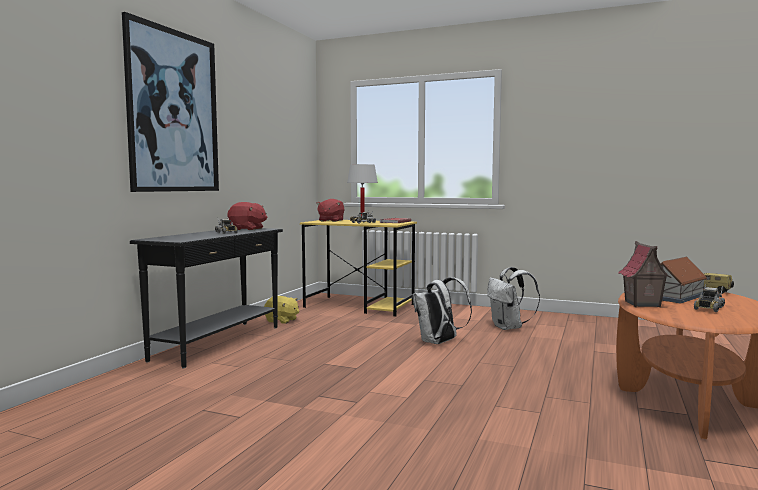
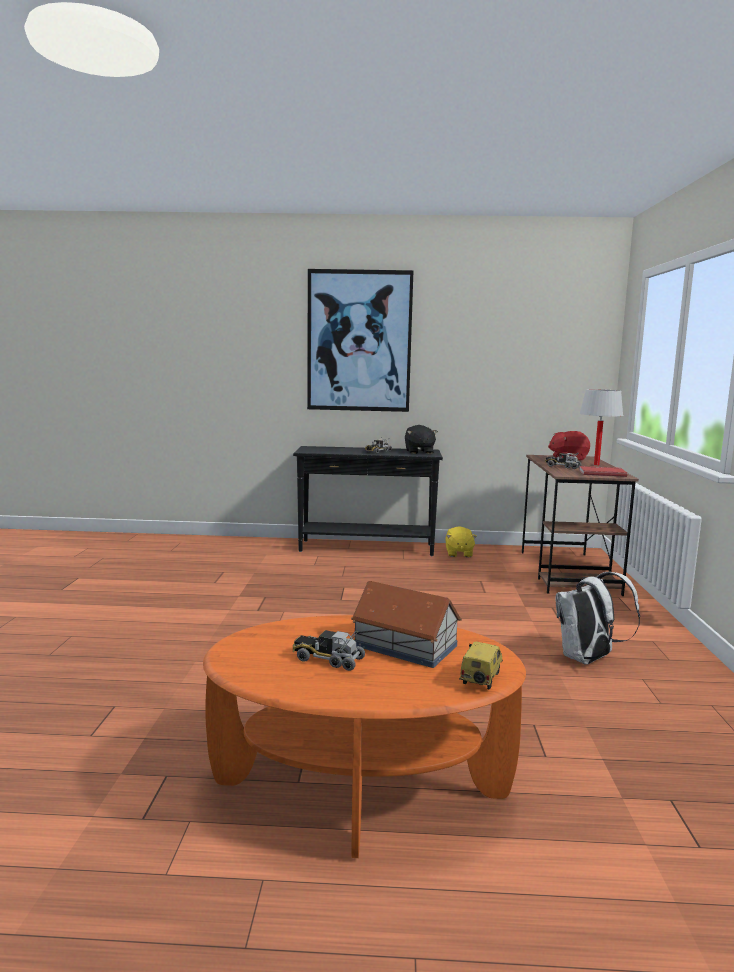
camera: 70 degrees right, 5 degrees up
(247, 229) = (419, 452): red plush toy -> black plush toy
(360, 306) = (568, 572): yellow desk -> brown desk
(439, 342) = (460, 624): white backpack -> none
(642, 304) = (330, 623): toy house -> none

